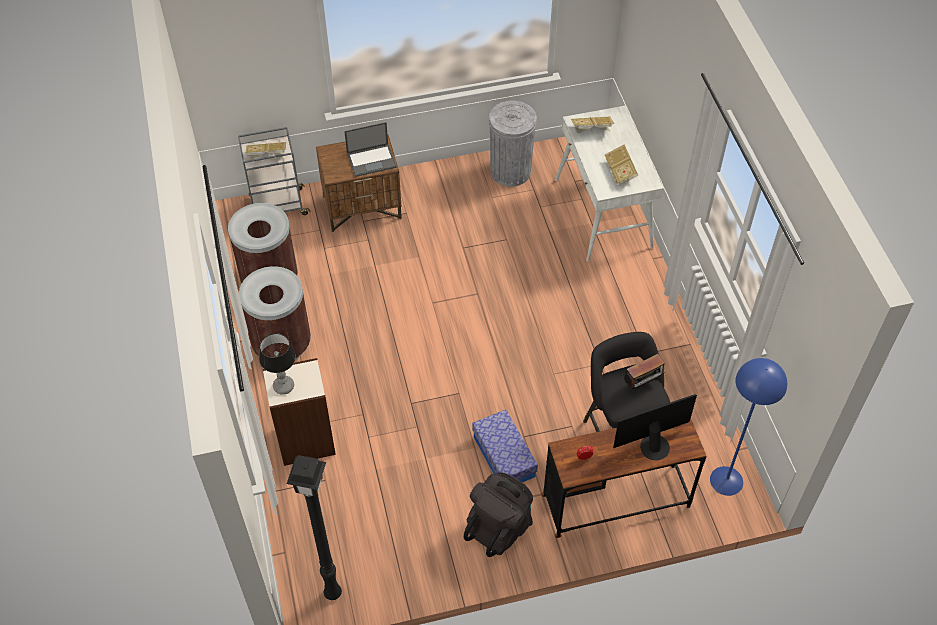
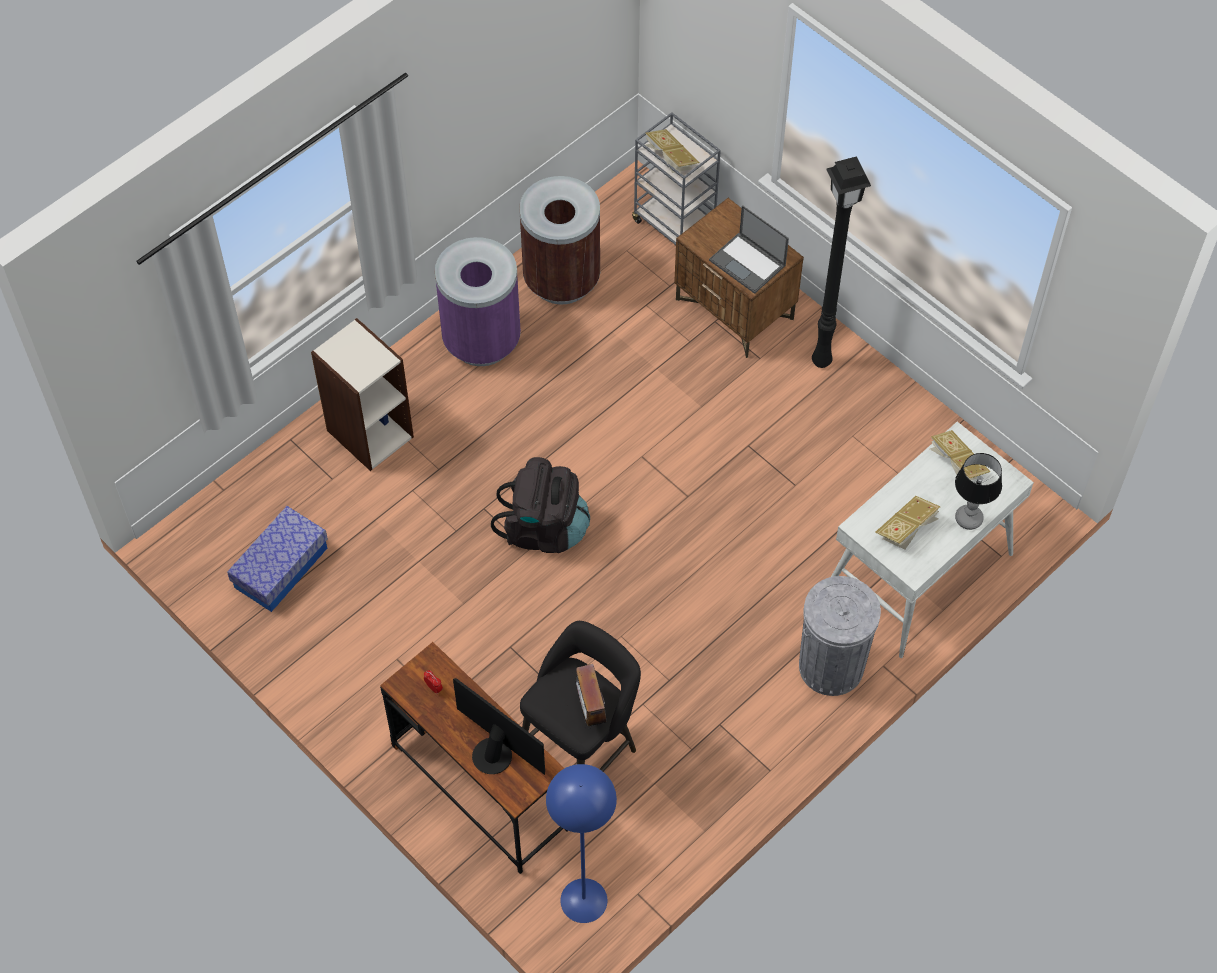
camera: 60 degrees right, 5 degrees up
(282, 344) = (482, 340): brown trash can -> purple trash can
(283, 386) = (346, 348): table lamp -> table lamp (969, 518)
(334, 592) = (202, 561): black floor lamp -> black floor lamp (823, 362)
(500, 526) = (374, 681): black backpack -> black backpack (544, 529)
(504, 456) = (469, 639): storage box -> storage box (281, 567)
(510, 171) = (912, 435): grey trash can -> grey trash can (831, 666)
(643, 383) = (590, 708): radio -> radio turned 45 degrees clockwise

